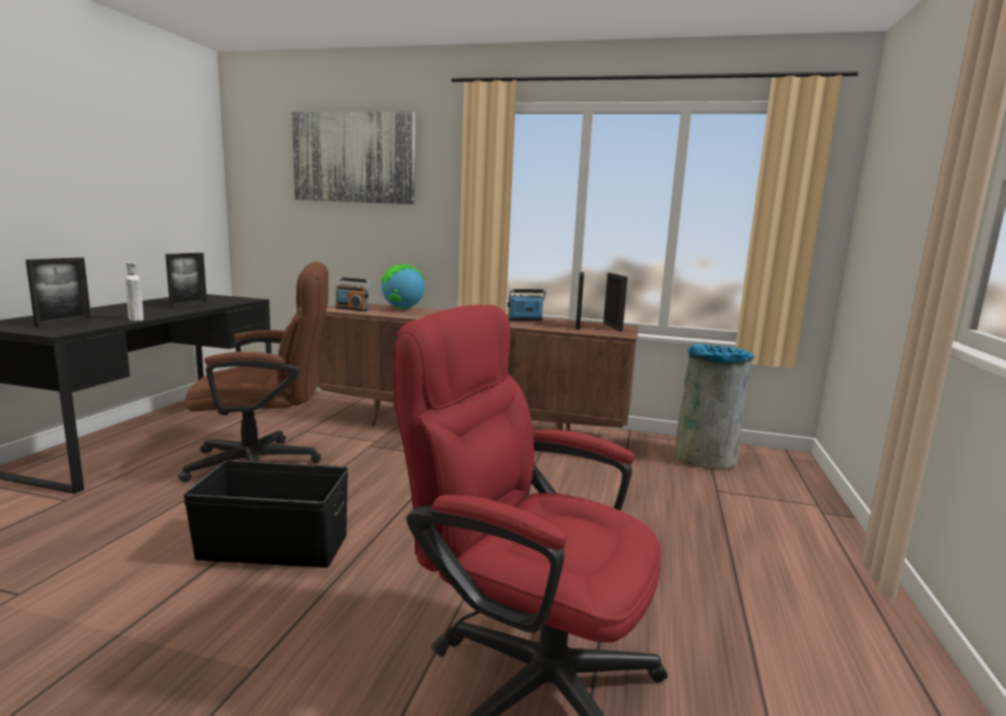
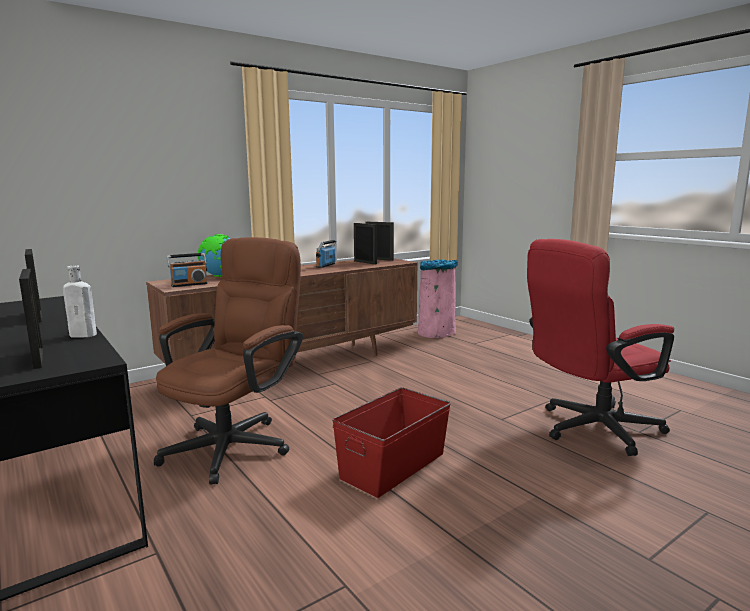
camera: 50 degrees left, 0 degrees up
(274, 547) = (394, 465): black storage box -> red storage box
(354, 158) = (118, 129): picture -> none
(706, 459) = (437, 333): grey trash can -> pink trash can

